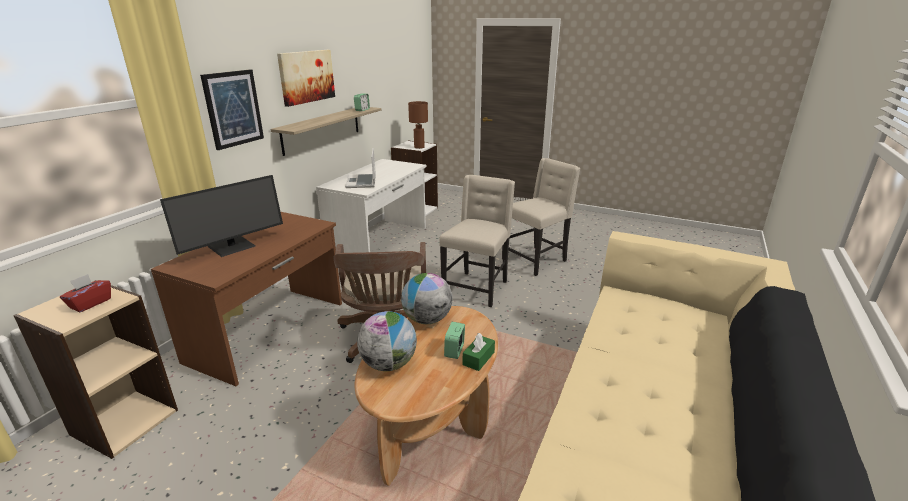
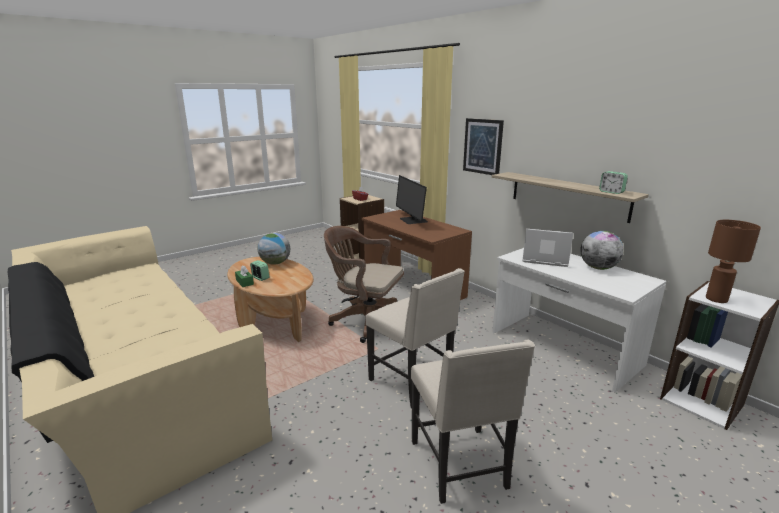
camera: 115 degrees right, 5 degrees down
(306, 76) = (562, 137): picture -> none
(427, 320) = (300, 277): globe -> globe (598, 268)

